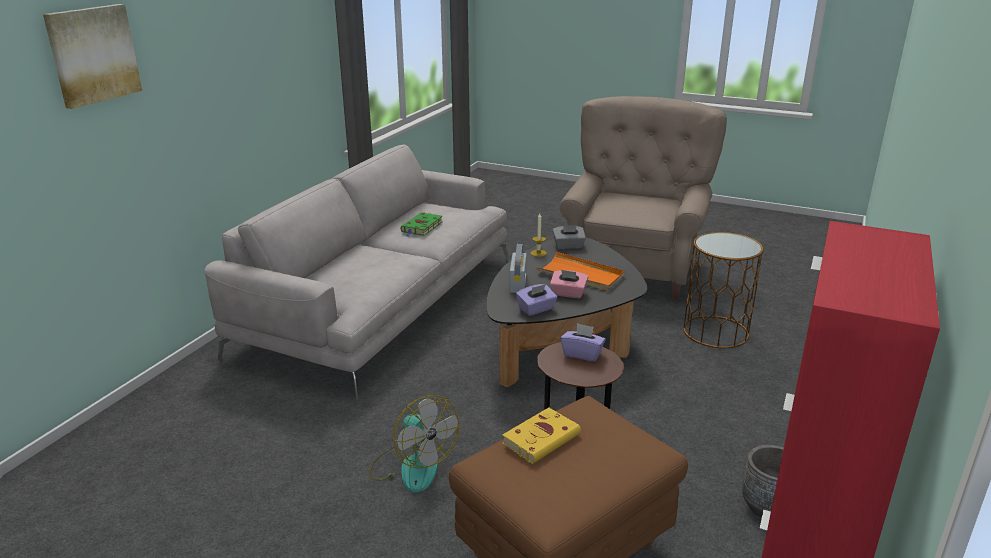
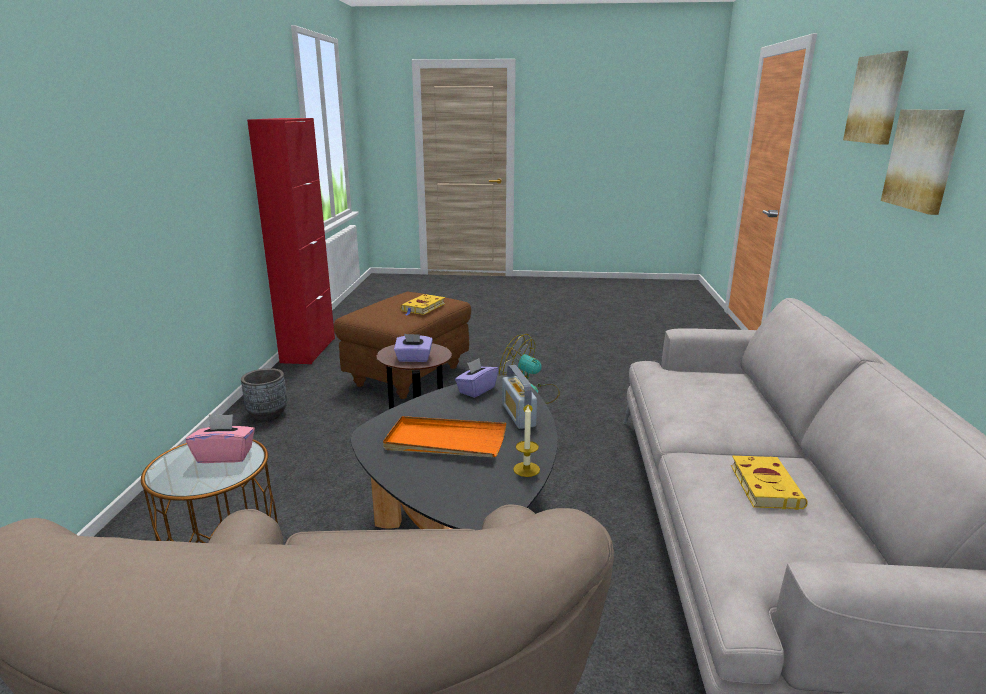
camera: 160 degrees right, 5 degrees down
(185, 86) = (923, 159): none -> picture
(421, 227) = (764, 485): green book -> yellow book
(568, 246) = (487, 495): grey tissue box -> none
(568, 294) = (450, 412): pink tissue box -> pink tissue box (225, 455)

